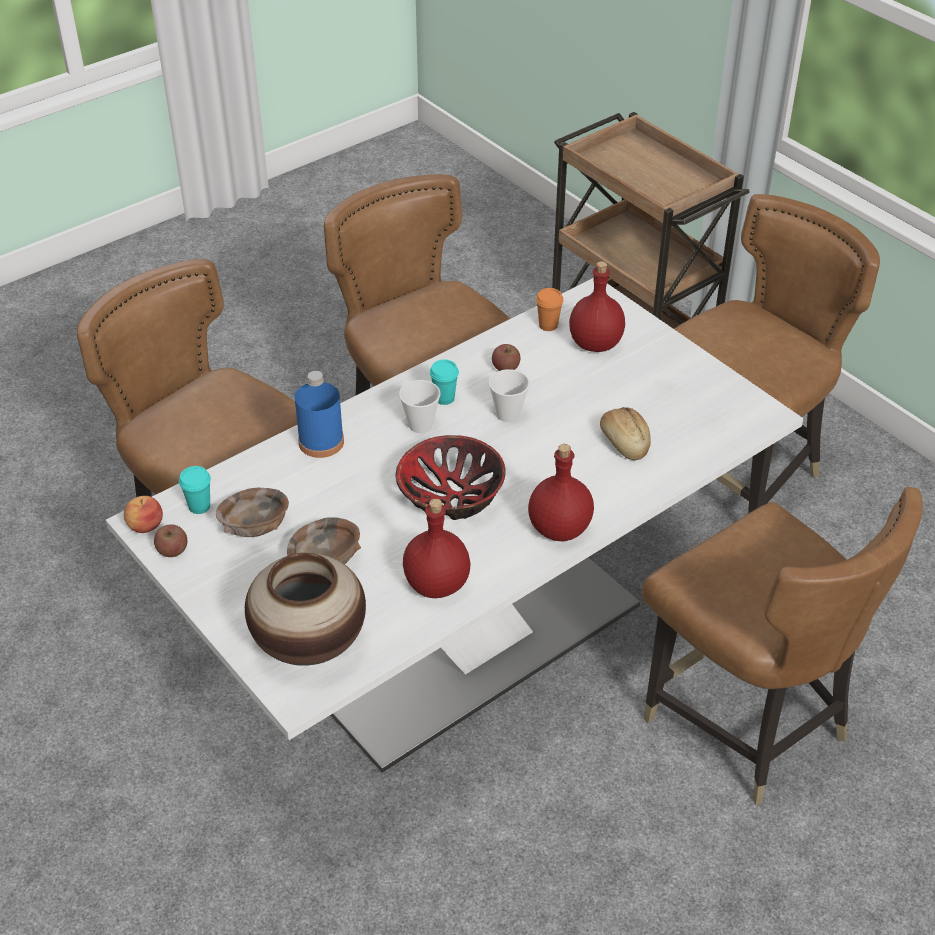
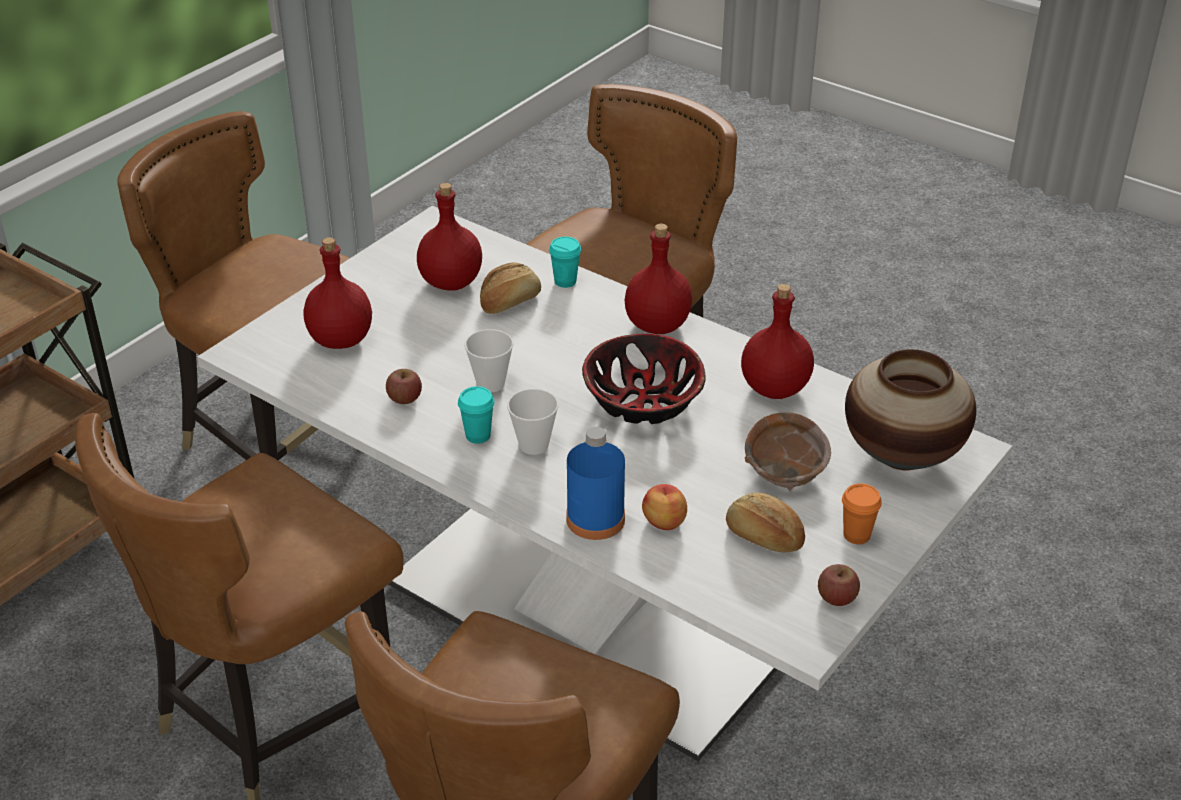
camera: 105 degrees left, 5 degrees down
(145, 525) = (810, 636): apple -> apple (663, 522)
(199, 506) = (754, 596): turquoise cup -> turquoise cup (565, 281)
(256, 527) = (763, 537): brown bowl -> bread
(548, 325) = (311, 378): orange cup -> orange cup (856, 535)
(663, 412) = (452, 283): none -> red bottle

